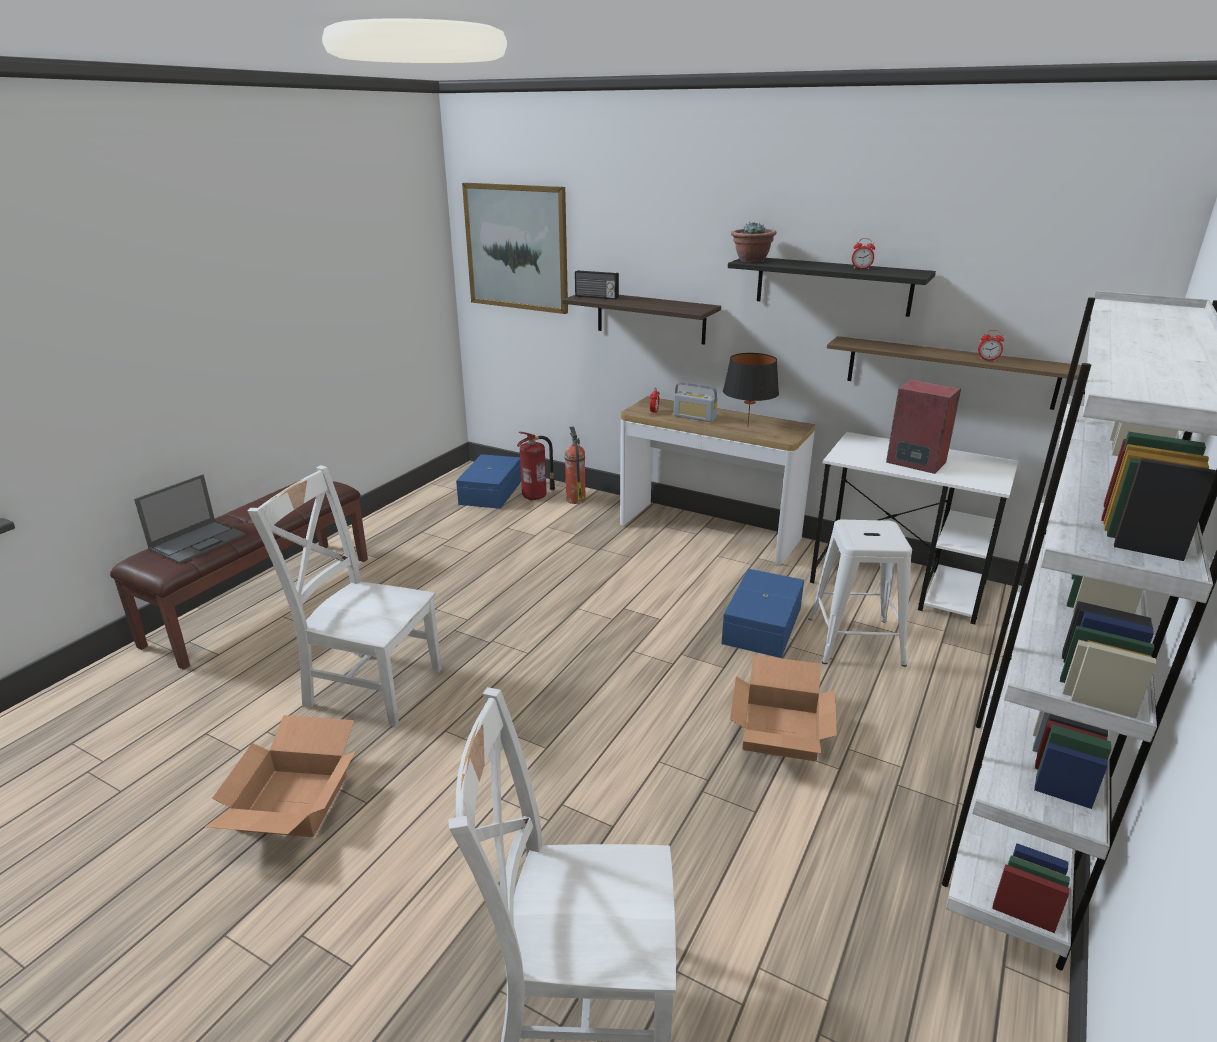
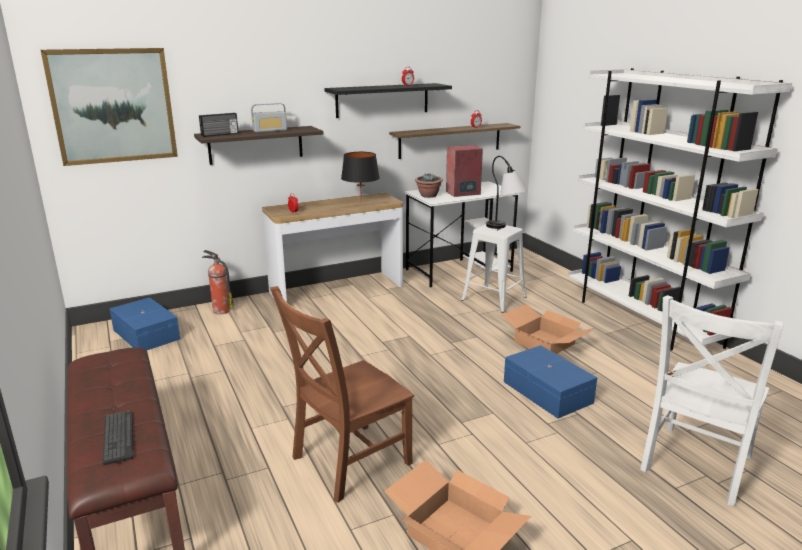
camera: 55 degrees left, 5 degrees down
(198, 541) = (118, 437): laptop -> keyboard
(369, 685) = (347, 462): white chair -> brown chair
(536, 496) = (188, 321): fire extinguisher -> none
(694, 417) = (322, 207): radio -> radio (270, 130)
(751, 260) = (342, 89): potted plant -> potted plant (428, 196)
(760, 625) = (452, 313): blue storage box -> blue storage box (547, 393)
(880, 538) = (504, 229): none -> table lamp

